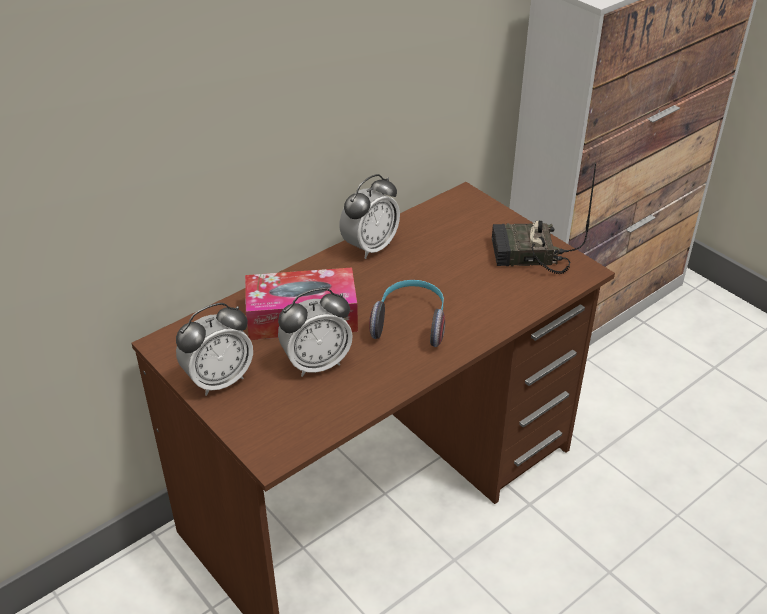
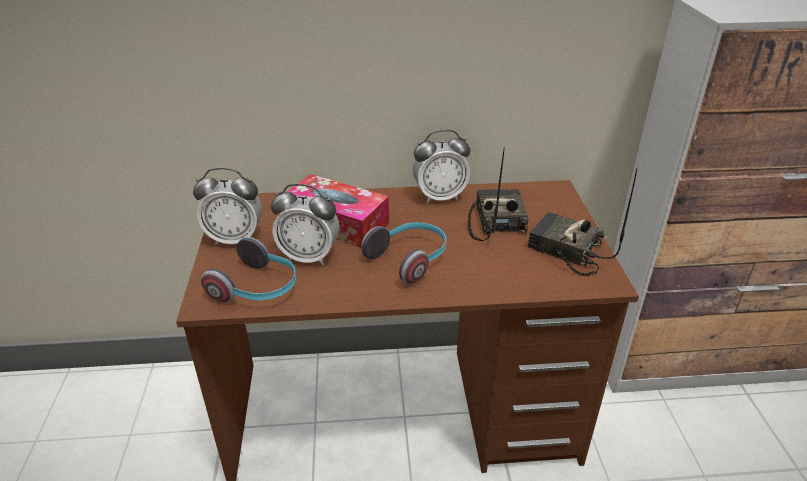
camera: 35 degrees right, 5 degrees down
(305, 417) = (257, 289): none -> headphones
(444, 251) = (495, 221): none -> radio

